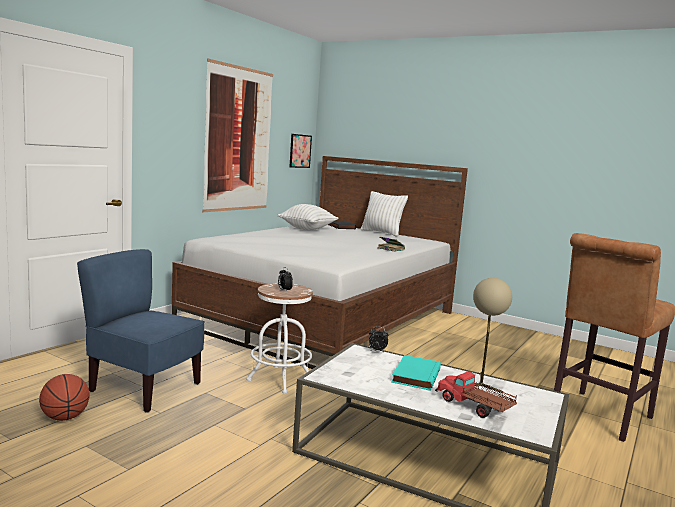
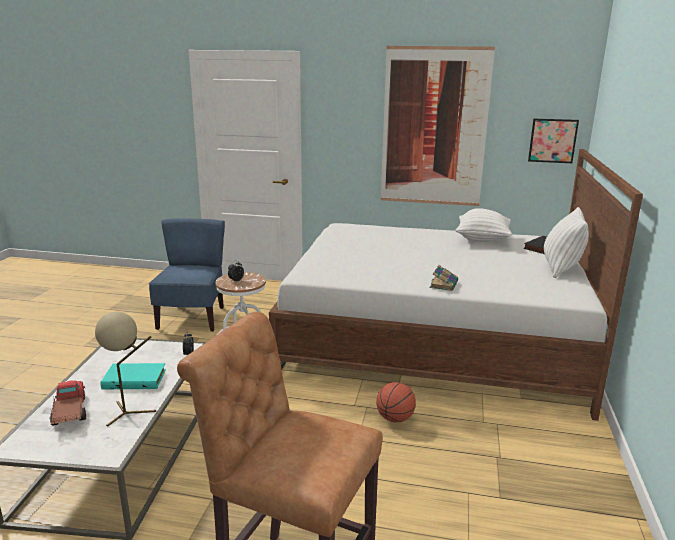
camera: 70 degrees right, 10 degrees up
(65, 418) = (139, 312): basketball -> basketball (395, 418)
(474, 407) = (69, 413): toy truck -> toy truck turned 45 degrees counterclockwise

